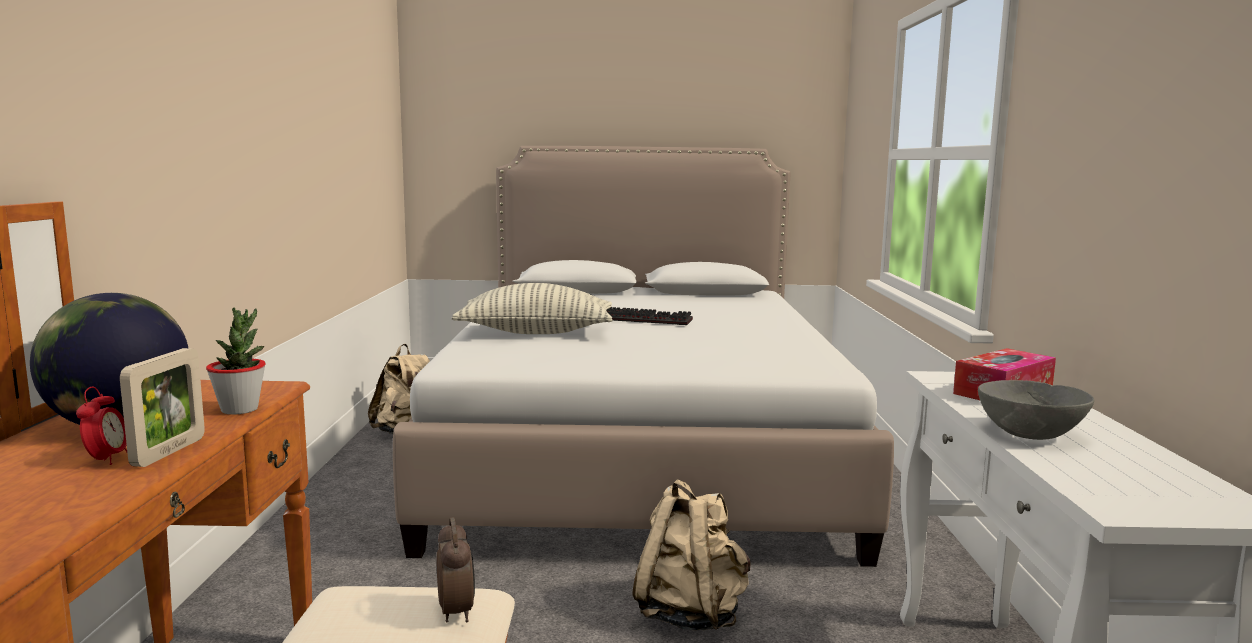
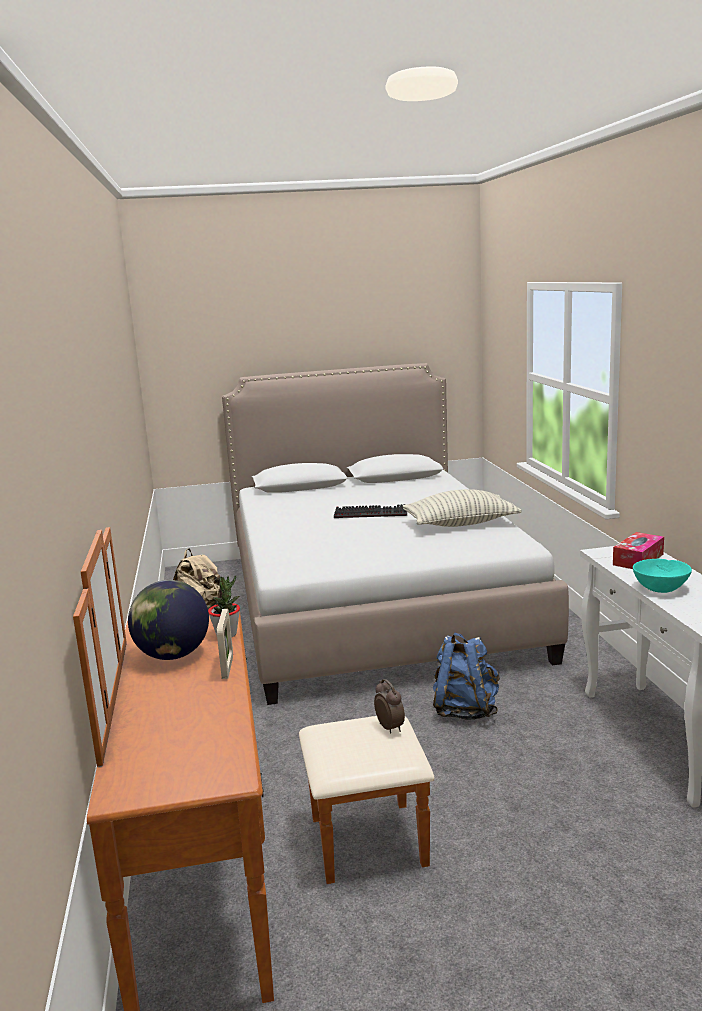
camera: 10 degrees left, 5 degrees up
(107, 460) = (201, 677): alarm clock -> none
(536, 333) = (310, 536): pillow -> pillow (460, 524)
(690, 614) = (465, 710): beige backpack -> blue backpack
(1030, 433) = (660, 588): grey bowl -> turquoise bowl

